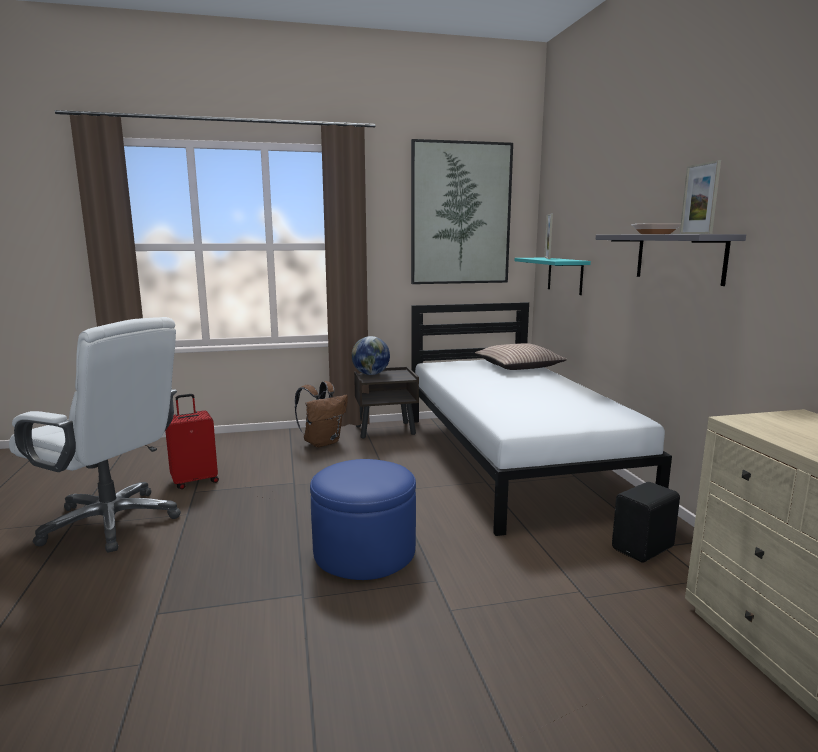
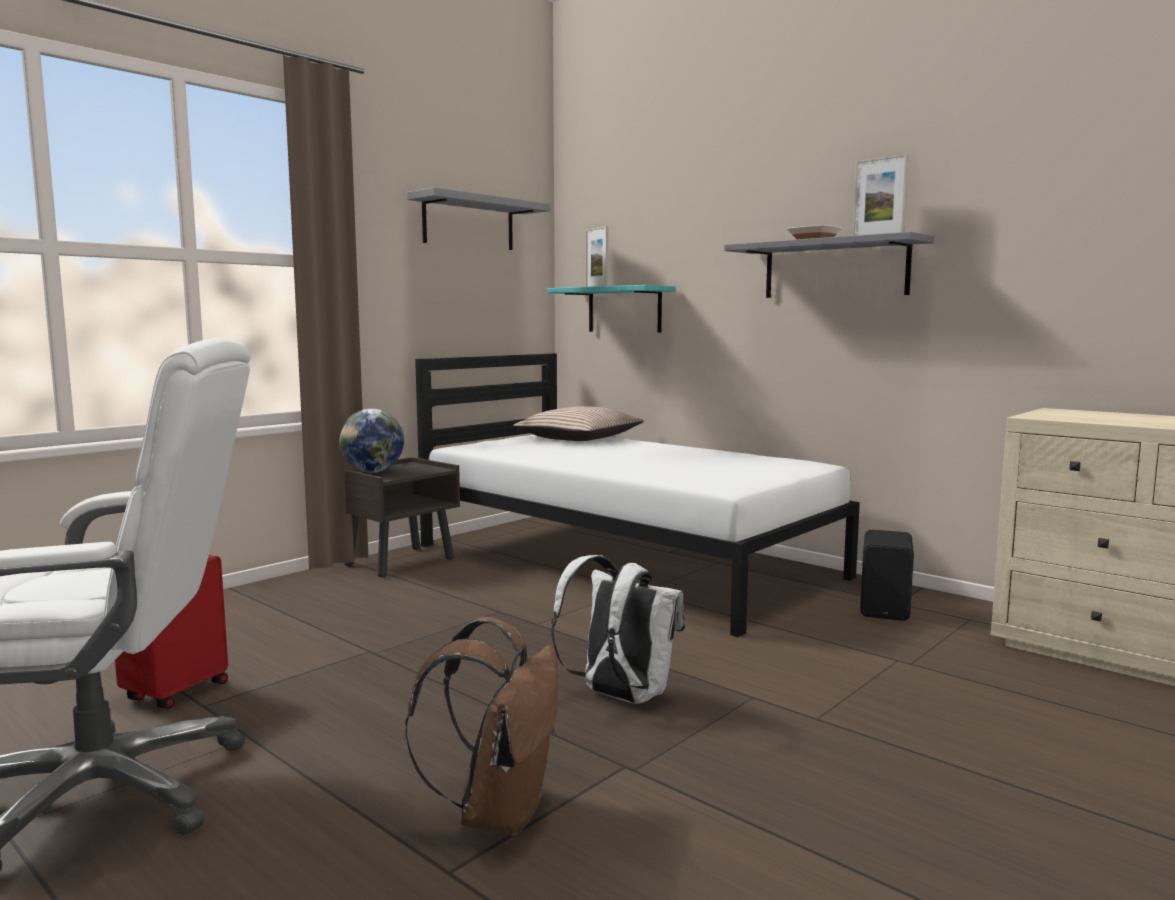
camera: 35 degrees left, 5 degrees down
(322, 442) = (324, 594): brown backpack -> brown backpack (499, 811)
(364, 551) = (619, 696): blue ottoman -> white backpack
(460, 214) = (468, 223): picture -> grey shelf

